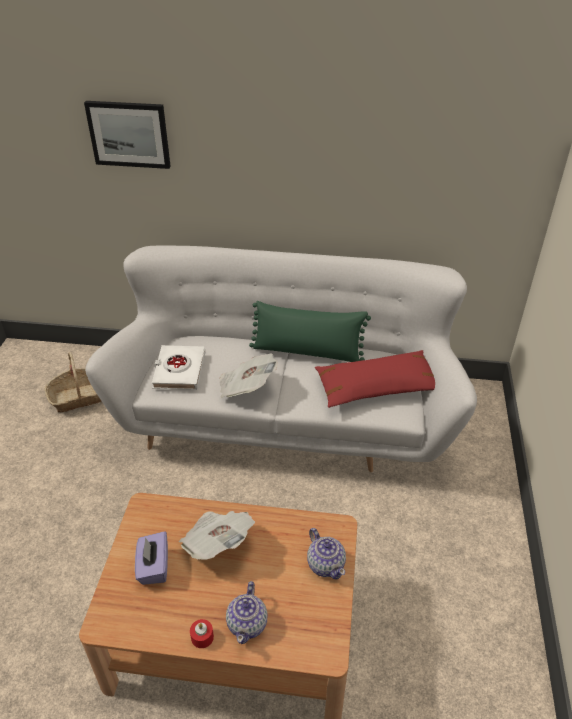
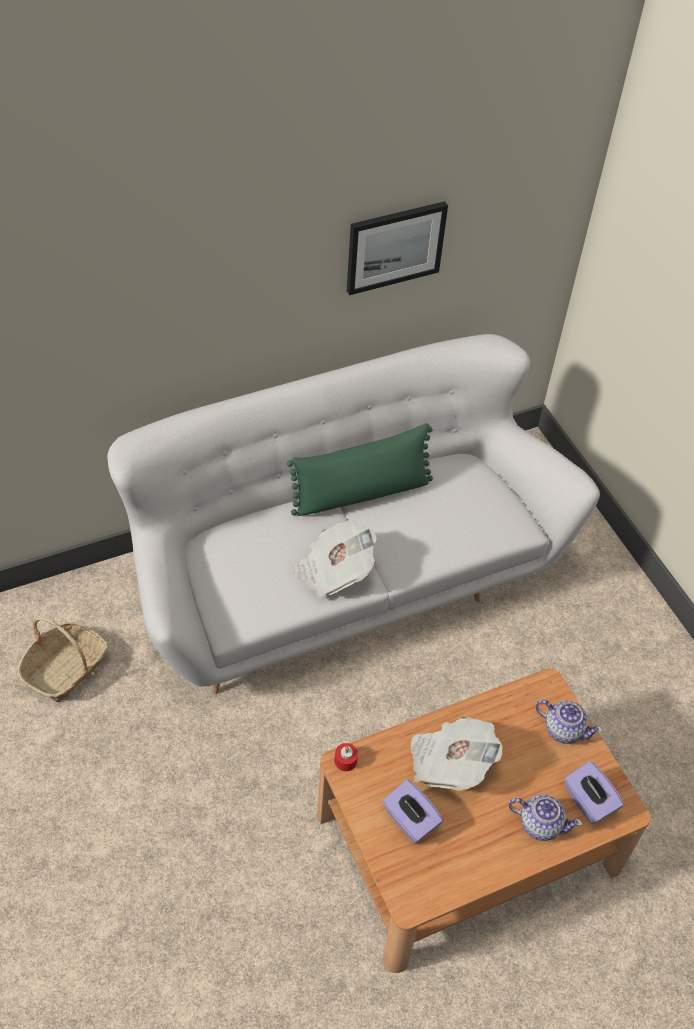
camera: 35 degrees left, 10 degrees up
(129, 134) = (80, 307): picture -> picture (395, 246)
(179, 371) = (238, 585): white book -> none
(202, 637) = (510, 859): red candle -> red candle (345, 760)
(247, 623) = (539, 823): teapot -> teapot turned 45 degrees counterclockwise
(301, 629) = (588, 802): none -> purple tissue box
(376, 387) = (469, 508): red pillow -> none

